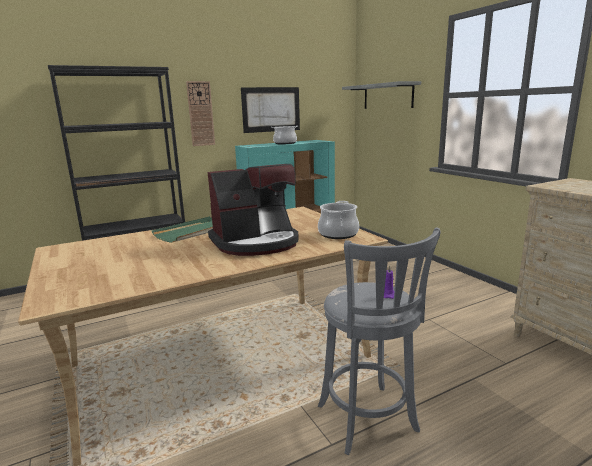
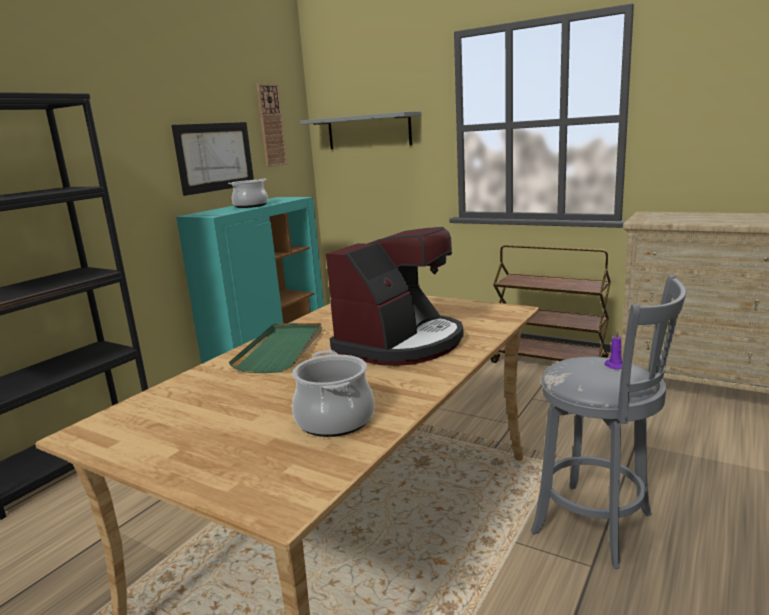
camera: 30 degrees left, 0 degrees up
(200, 114) = (119, 170): wall clock -> wall clock (271, 125)
(338, 234) = (475, 312): cooking pot -> cooking pot (334, 420)
(475, 297) = (549, 362): none -> brown cart

